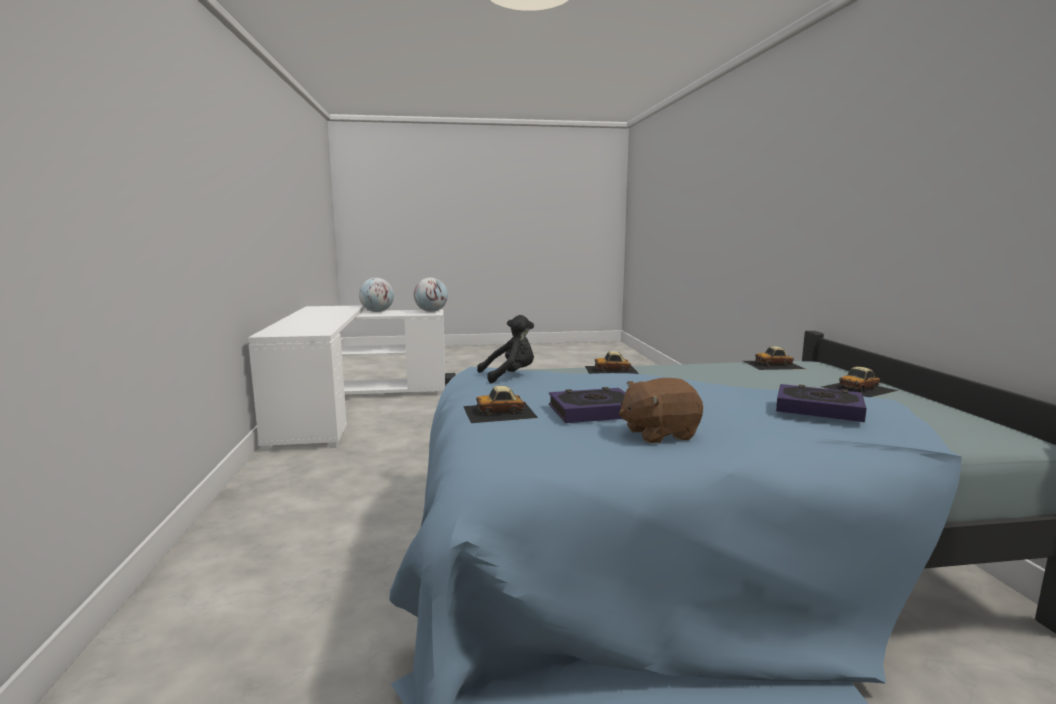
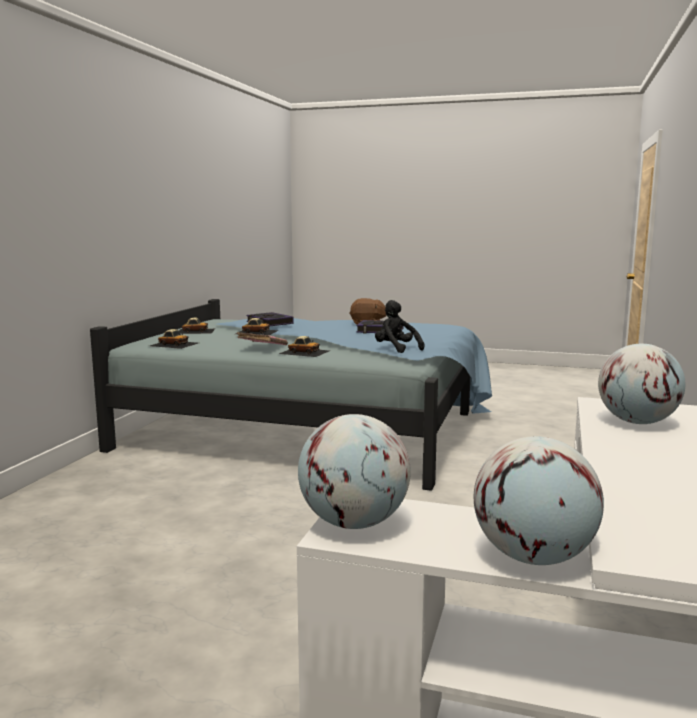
camera: 155 degrees left, 0 degrees up
(309, 327) = (637, 422): none -> globe
(499, 412) = (429, 335): toy car -> toy car (256, 332)
(510, 376) = (396, 349): black plush toy -> black plush toy turned 45 degrees clockwise
(669, 370) = (262, 348): none -> pink book

